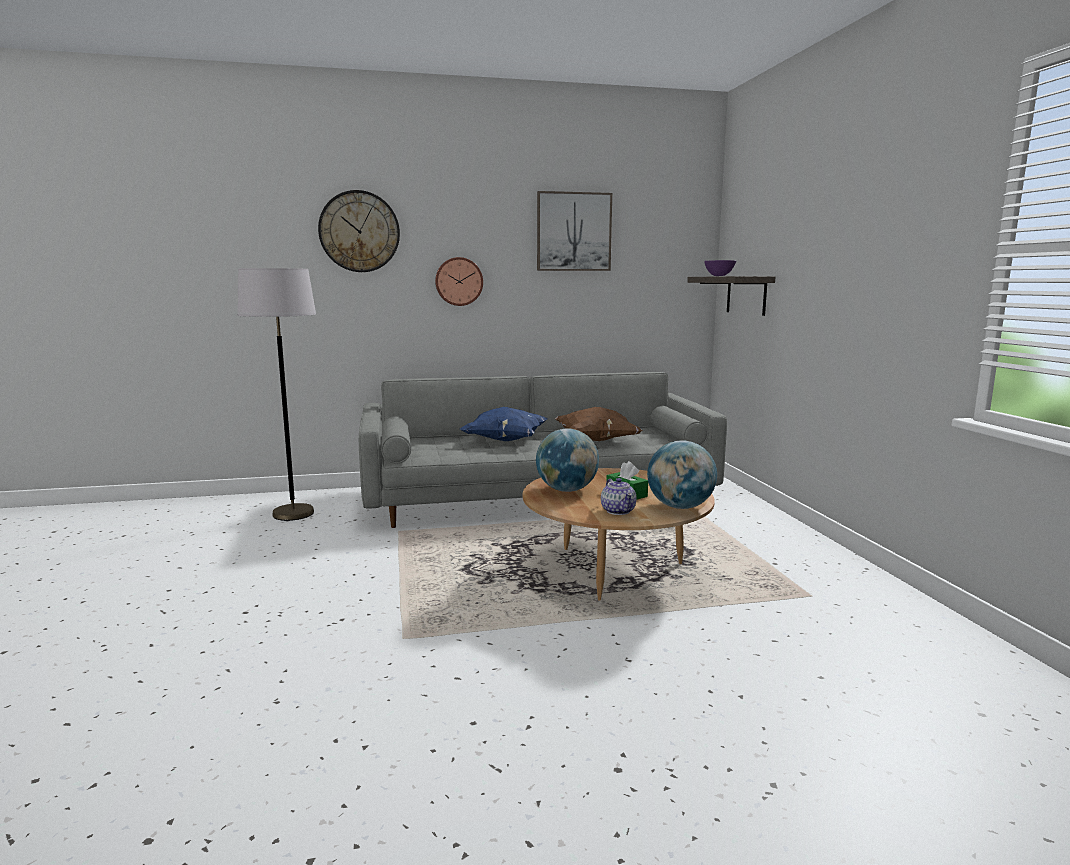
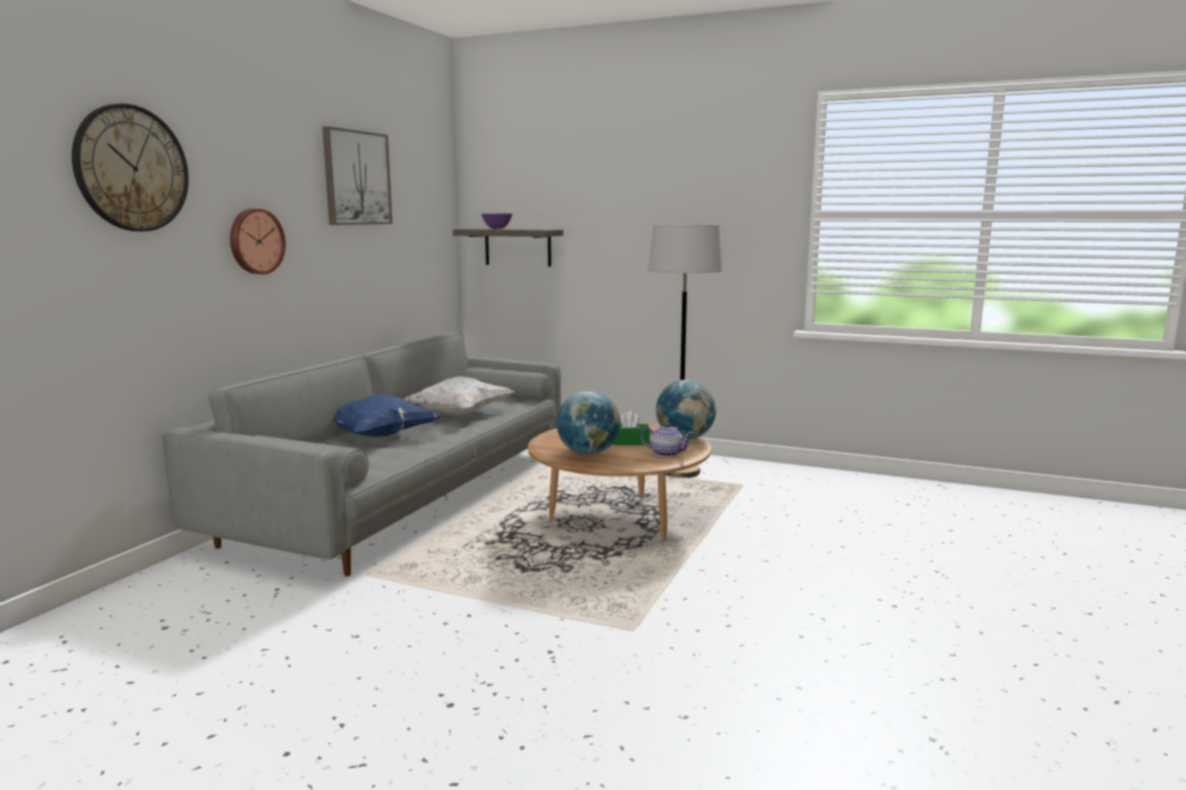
camera: 55 degrees left, 0 degrees up
(293, 514) = (167, 621): grey floor lamp -> grey floor lamp (680, 471)
(596, 441) = (460, 414): brown pillow -> white pillow

